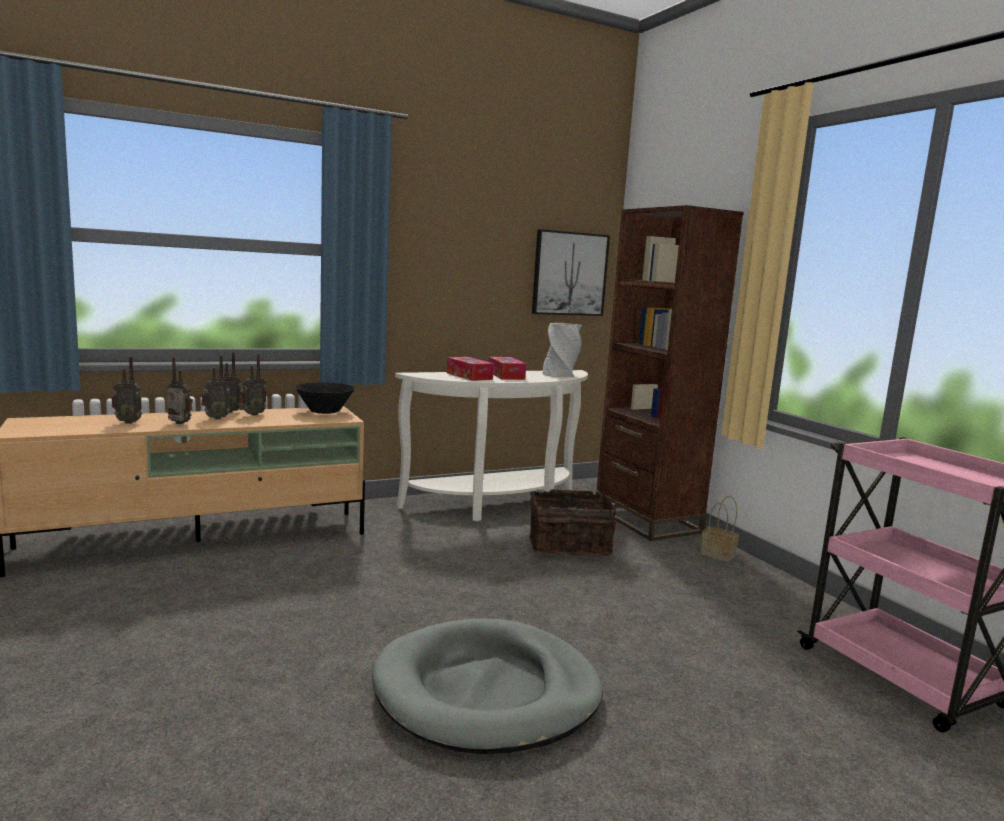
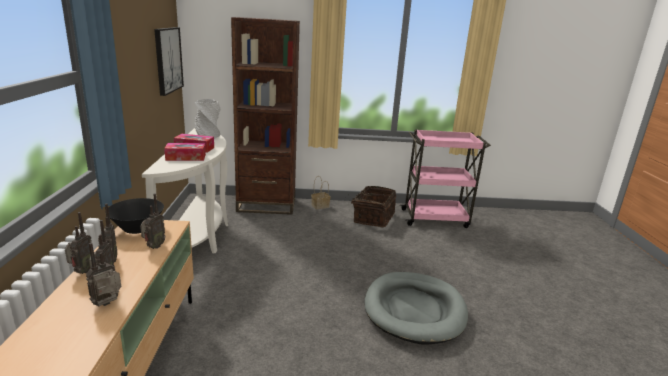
camera: 65 degrees left, 10 degrees up
(128, 422) = (62, 336): radio -> radio (153, 247)
(568, 545) = (278, 236): basket -> basket (372, 217)

